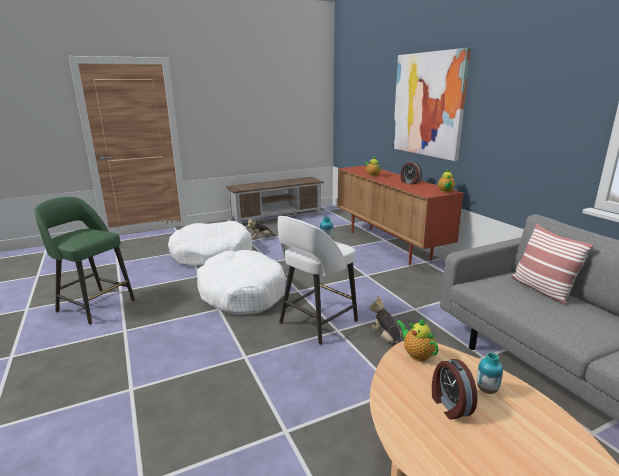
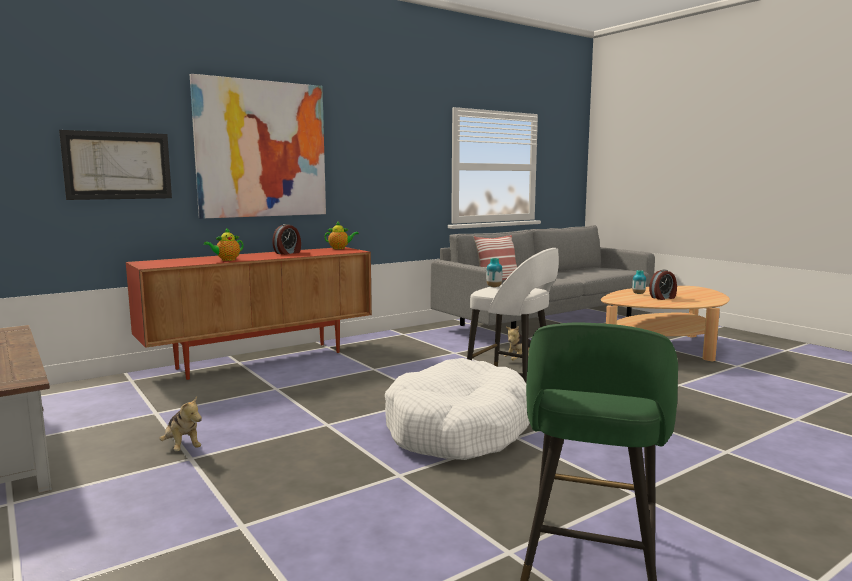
camera: 100 degrees left, 10 degrees down
(212, 254) = (275, 486): white dog bed -> none
(372, 113) = (118, 165): none -> picture
(416, 354) = (622, 301): teapot -> none

